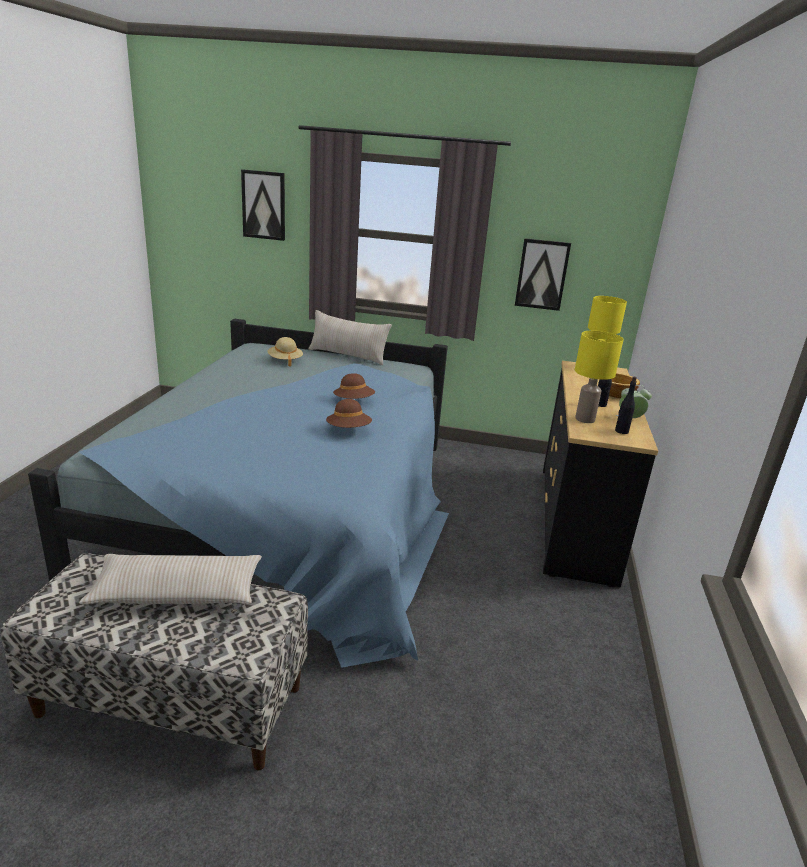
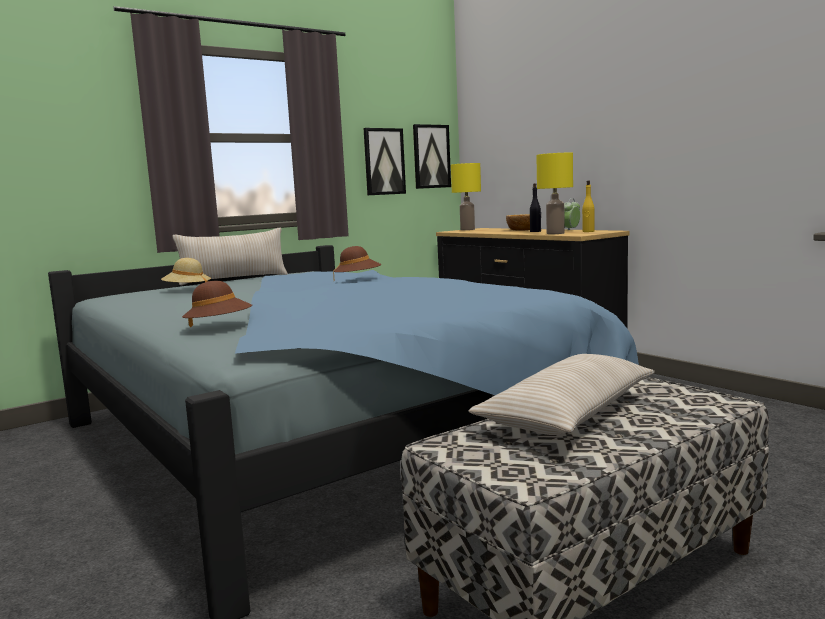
camera: 45 degrees left, 15 degrees down
(264, 205) = (60, 112): picture -> picture (431, 156)
(348, 430) = (420, 283): brown hat -> brown hat (219, 327)
(621, 431) = (588, 231): black bottle -> yellow bottle

